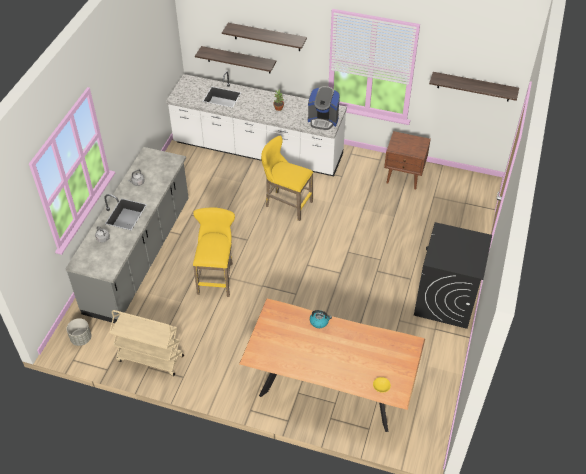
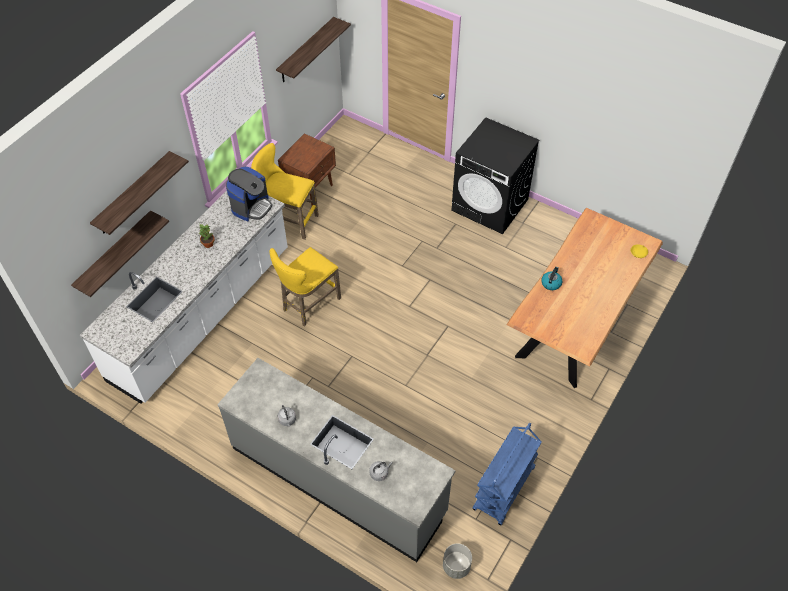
camera: 75 degrees left, 5 degrees up
(149, 358) = (504, 489): beige cart -> blue cart
(217, 276) = (399, 398): yellow stool -> yellow stool (288, 220)

